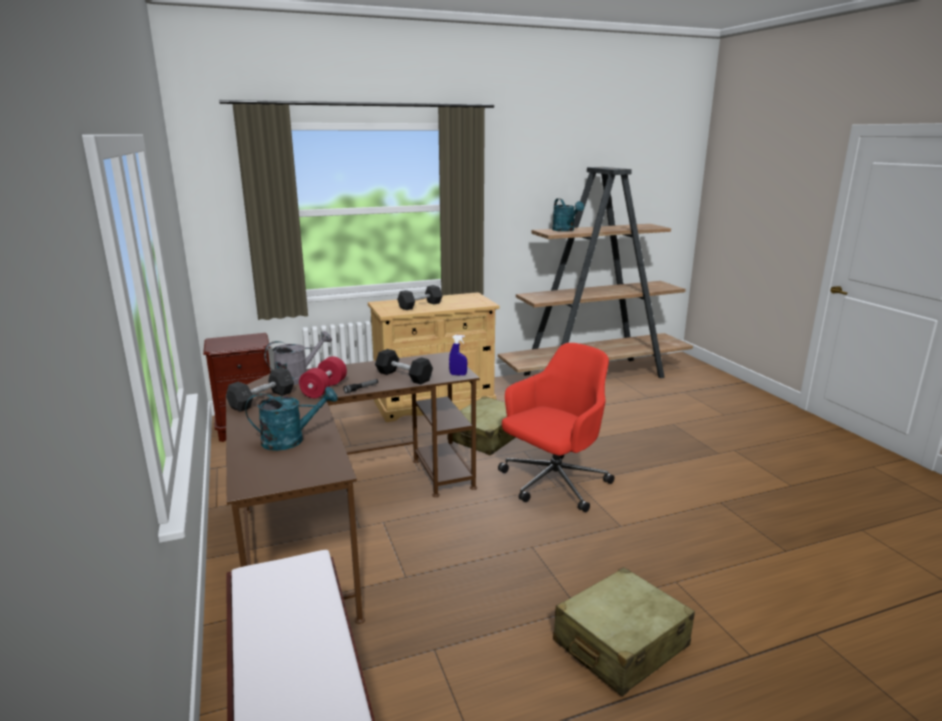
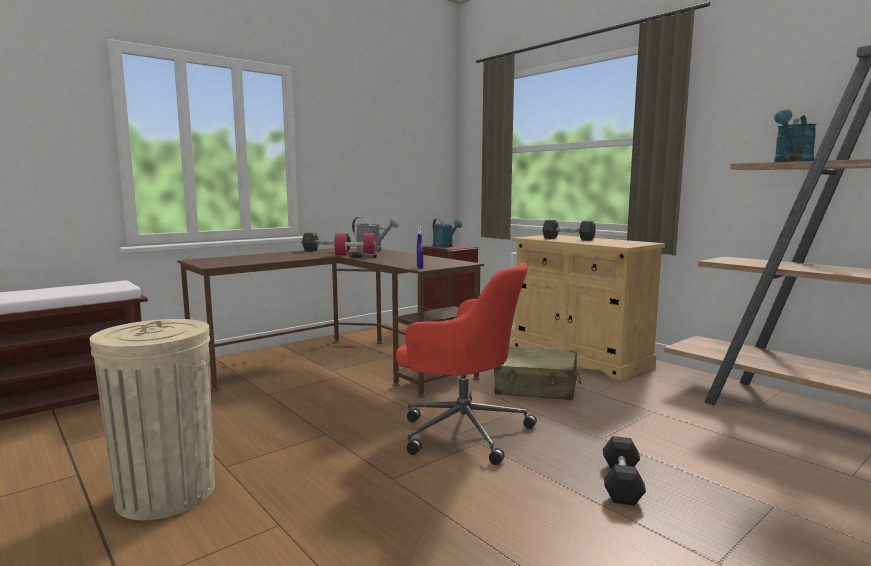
camera: 70 degrees right, 10 degrees down
(291, 440) = (261, 258): turquoise watering can -> turquoise watering can (445, 246)
(404, 376) = (399, 261): black dumbbell -> black dumbbell (621, 483)
(620, 644) = (166, 493): beige suitcase -> beige trash can

